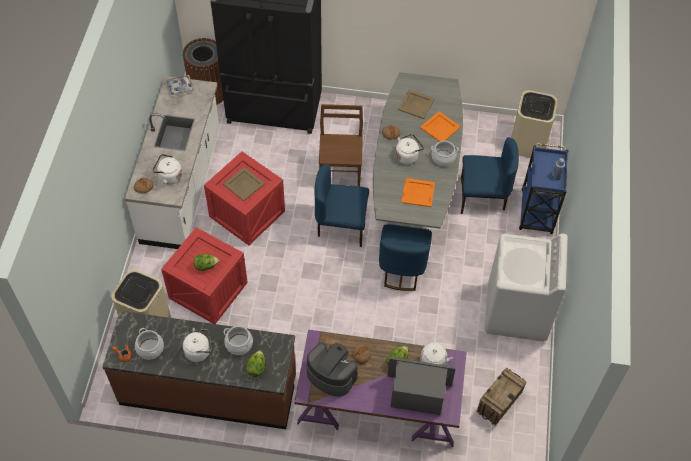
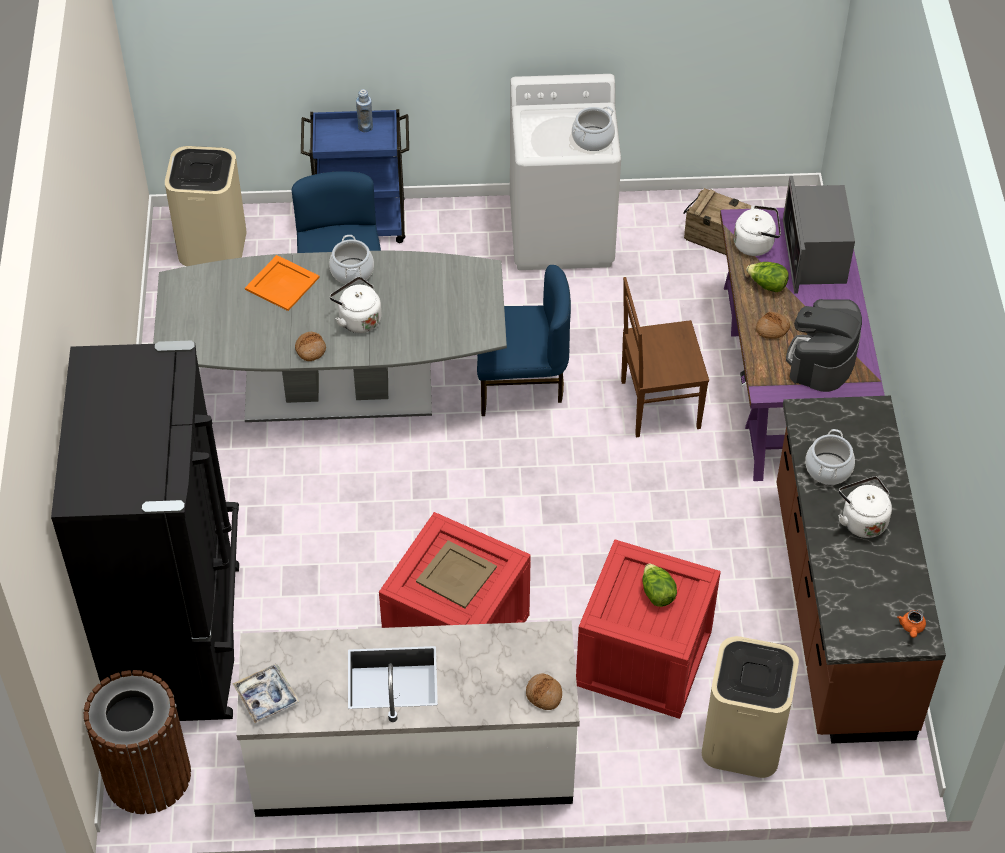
camera: 100 degrees left, 5 degrees down
(150, 348) = (884, 592): cooking pot -> cooking pot (592, 139)
(169, 176) = (507, 658): white kettle -> none
(256, 368) = (862, 437): lettuce -> none
(340, 173) = (328, 502): brown chair -> brown chair (657, 405)
(341, 226) = (450, 481): blue chair -> none
(416, 104) = (232, 322): beige tray -> none
(418, 192) = (436, 296): orange tray -> none

